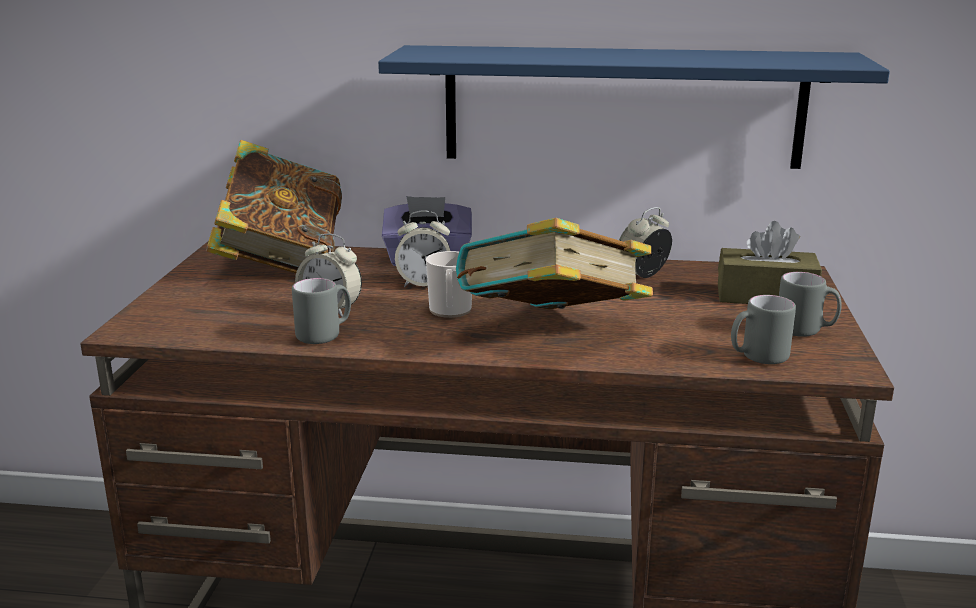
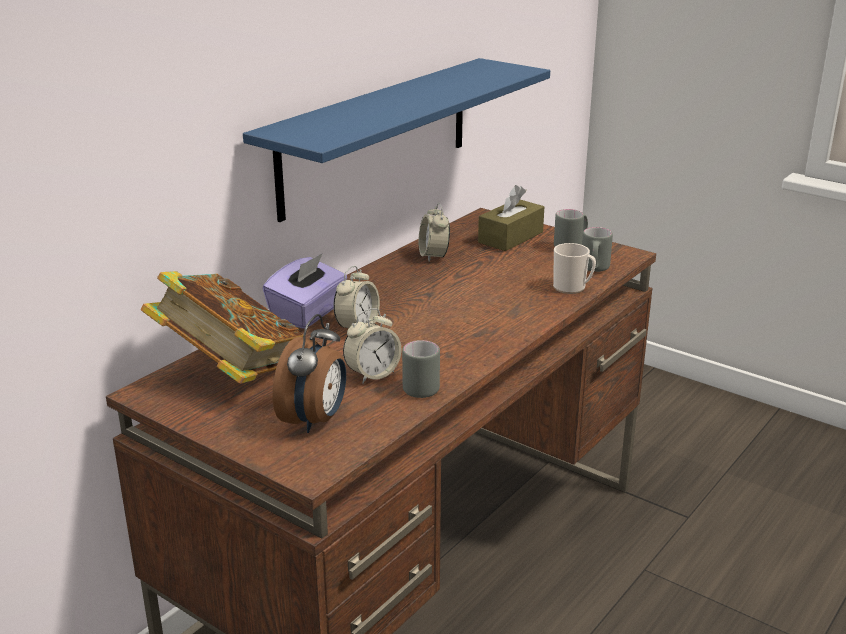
camera: 60 degrees left, 5 degrees up
(219, 311) = (315, 420): none -> alarm clock
(450, 311) = (426, 332): mug -> mug (572, 288)
(552, 333) = (500, 310): book -> none

